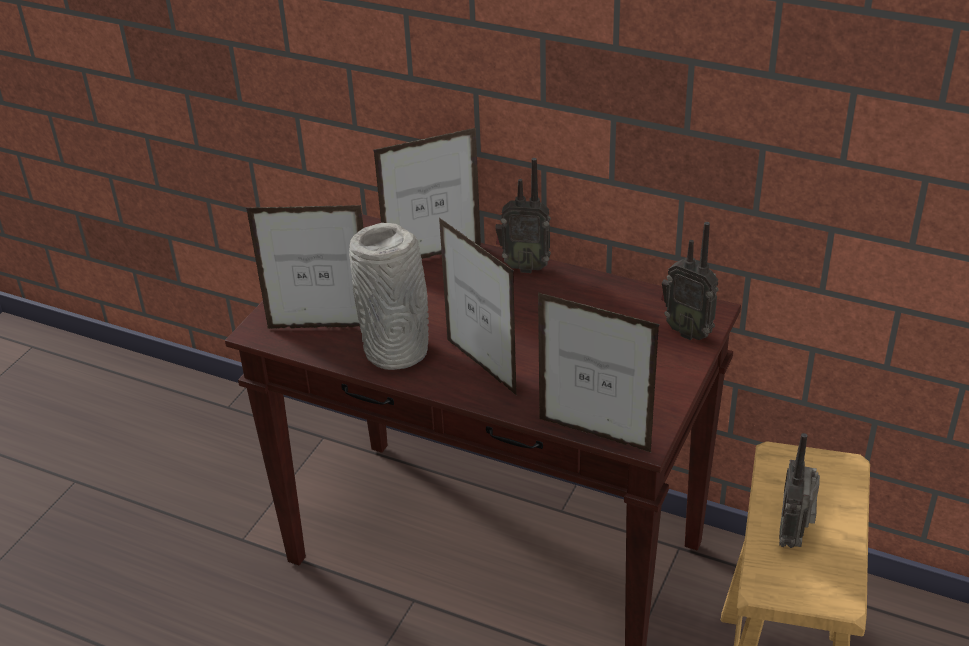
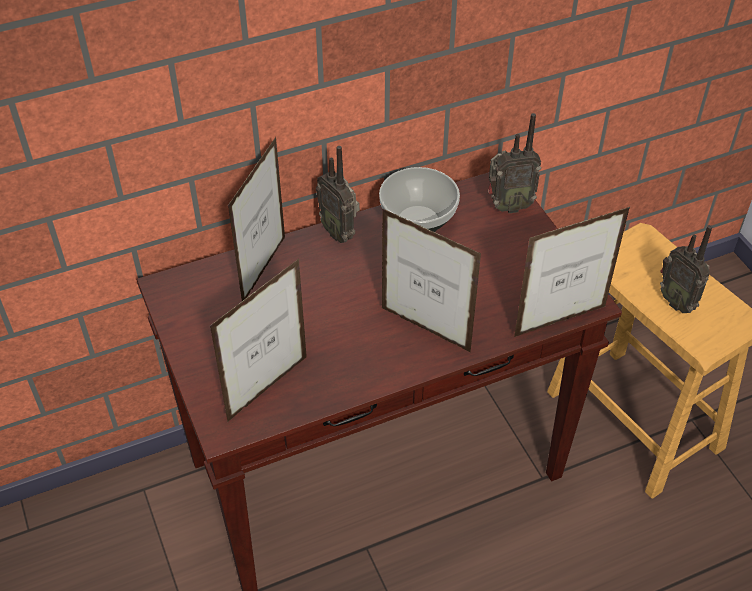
camera: 50 degrees left, 10 degrees up
(398, 351) = (353, 362): grey vase -> none
(481, 367) = (425, 329): picture frame -> picture frame turned 150 degrees counterclockwise
(524, 266) = (339, 232): radio -> radio turned 90 degrees clockwise
(596, 296) = (419, 222): none -> bowl

